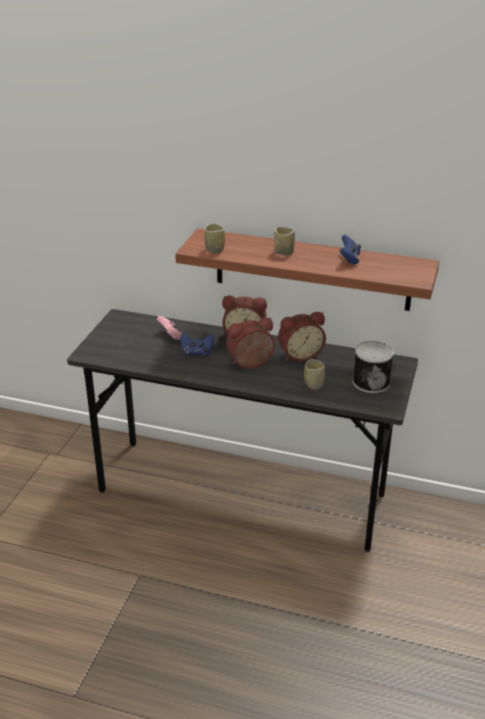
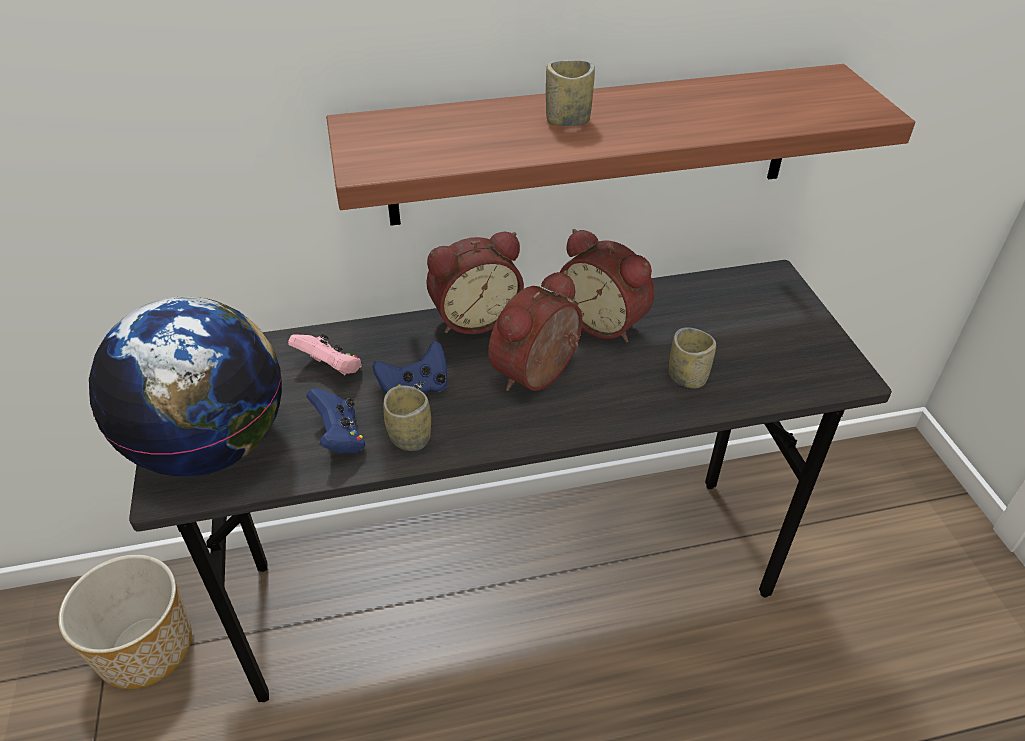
camera: 30 degrees left, 10 degrees up
(68, 454) = (147, 647): none -> planter
(109, 346) = (212, 445): none -> globe
(214, 250) = (420, 154): cup -> cup (410, 438)
(300, 355) = (605, 321): alarm clock -> alarm clock turned 90 degrees clockwise
(349, 259) = (704, 102): blue game controller -> blue game controller (340, 437)
(371, 381) = (768, 332): can -> none

